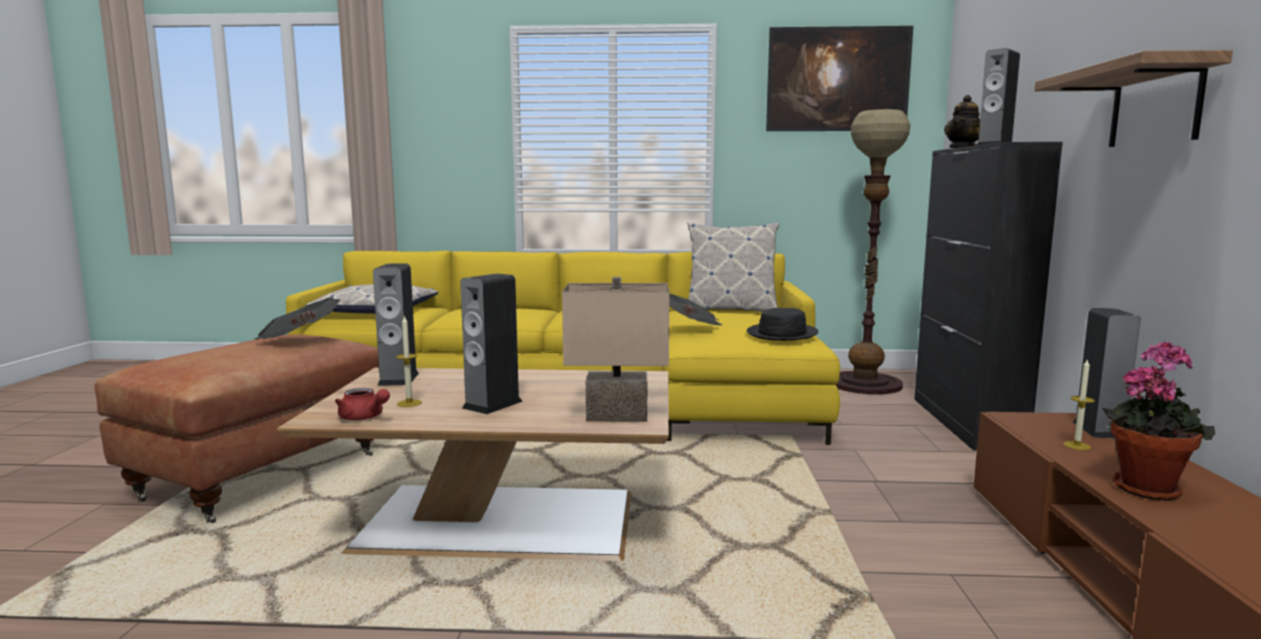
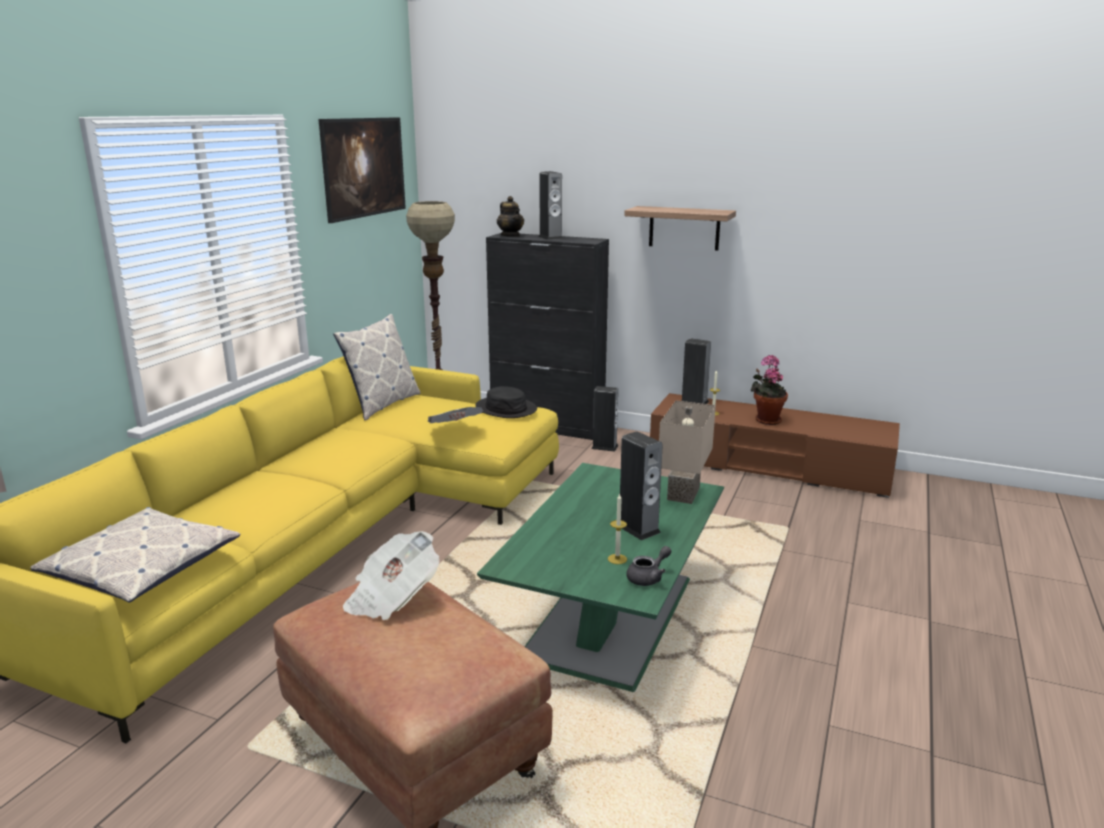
camera: 70 degrees left, 10 degrees up
(364, 418) = (648, 577): red teapot -> grey teapot
(398, 379) = (536, 561): speaker -> speaker (604, 447)
(505, 522) = (610, 615): brown coffee table -> green coffee table

